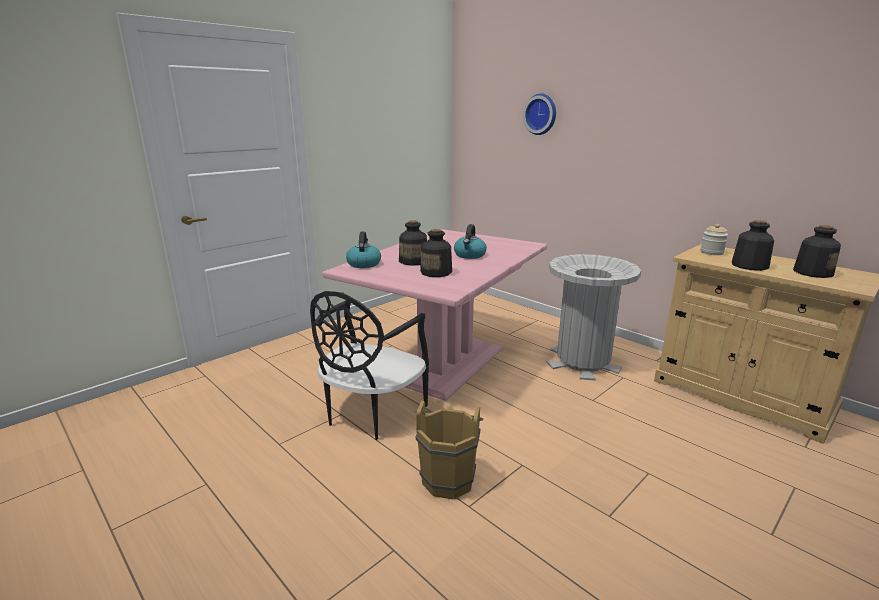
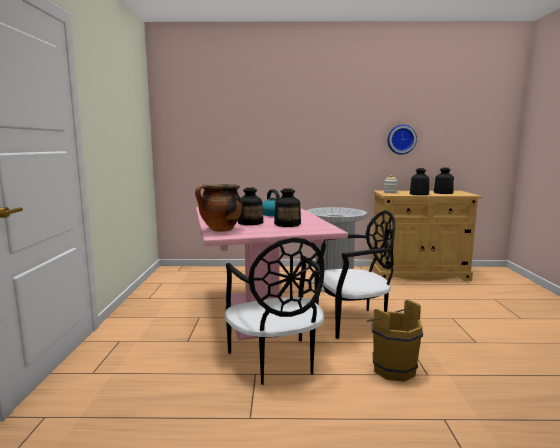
camera: 45 degrees left, 10 degrees down
(364, 264) = (220, 230): kettle -> cooking pot
(513, 412) = (352, 320): none -> black chair
(541, 114) = (245, 115): wall clock -> wall clock (401, 139)

